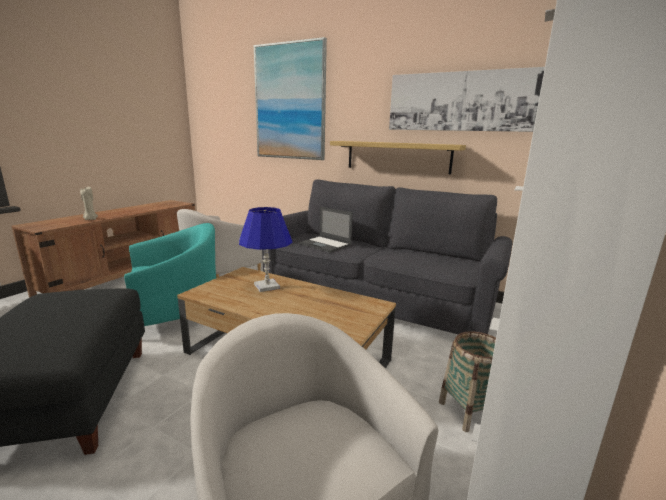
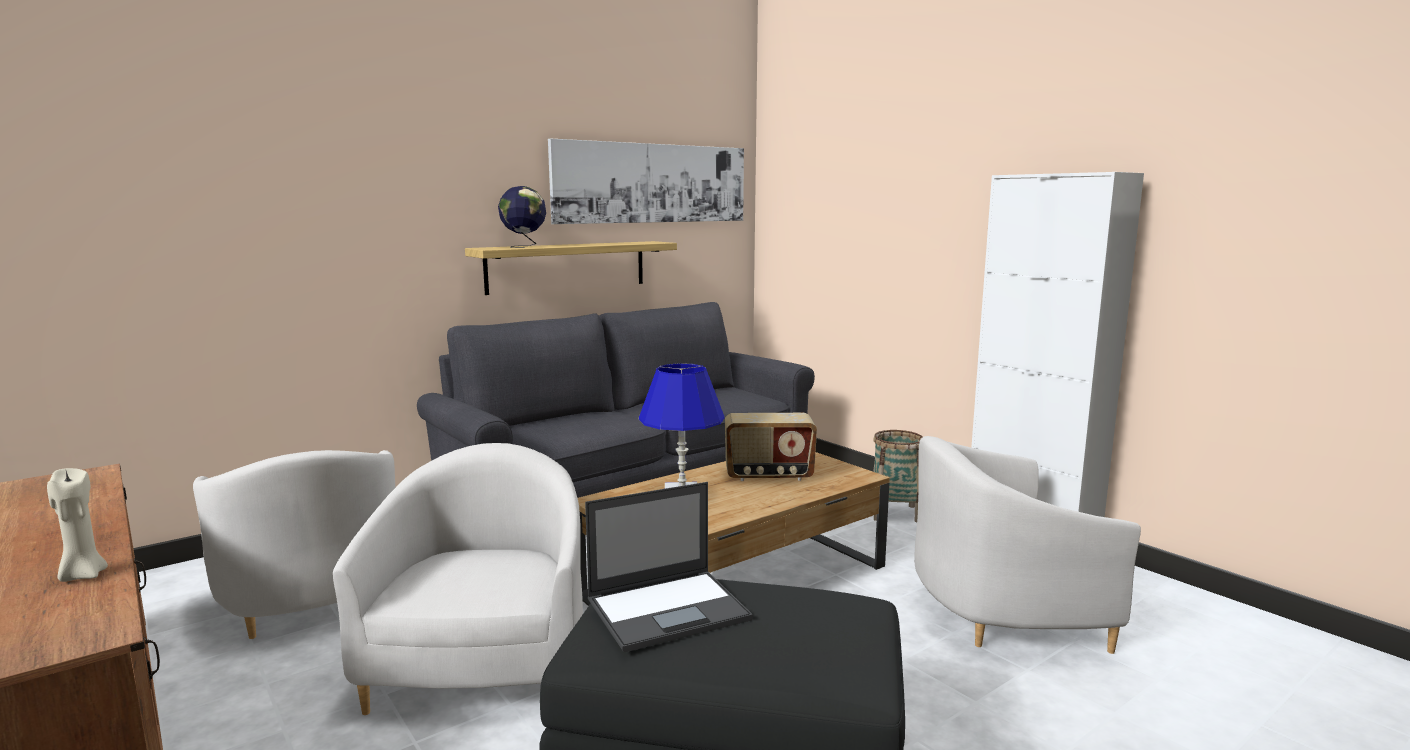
camera: 65 degrees left, 5 degrees down
(175, 314) = (484, 665): turquoise armchair -> white armchair
(290, 102) = (331, 173): picture -> none
(316, 304) = (768, 475): none -> radio
(325, 244) = (572, 430): laptop -> laptop (670, 609)
(363, 141) = (524, 246): none -> globe

